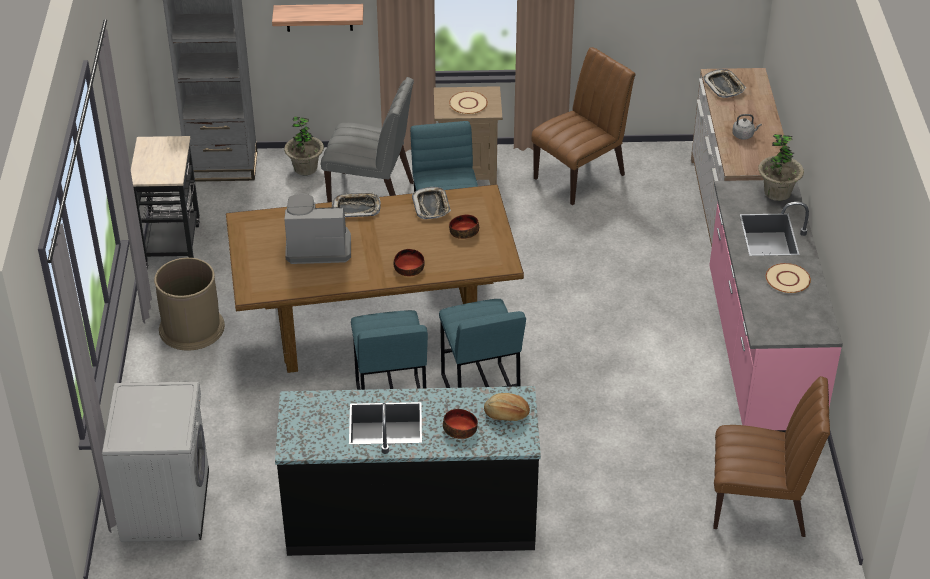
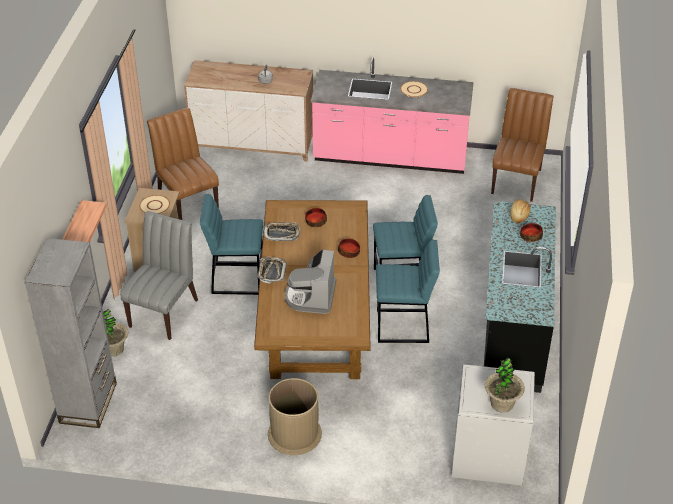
camera: 80 degrees left, 0 degrees up
(171, 246) = (186, 442): cart -> none
(724, 86) = (208, 79): tray -> none
(777, 192) = (330, 78): potted plant -> potted plant (502, 403)

